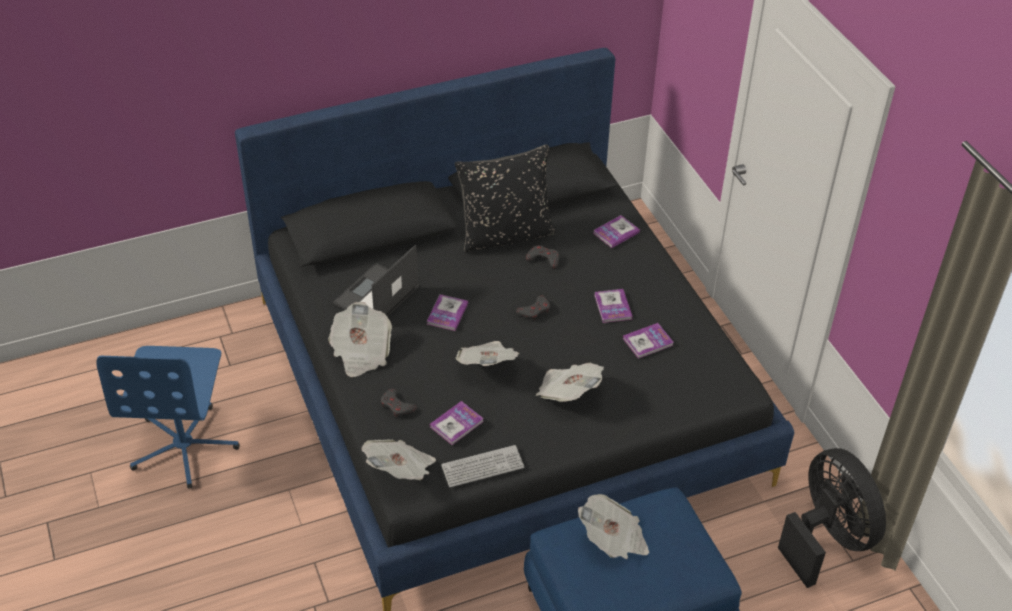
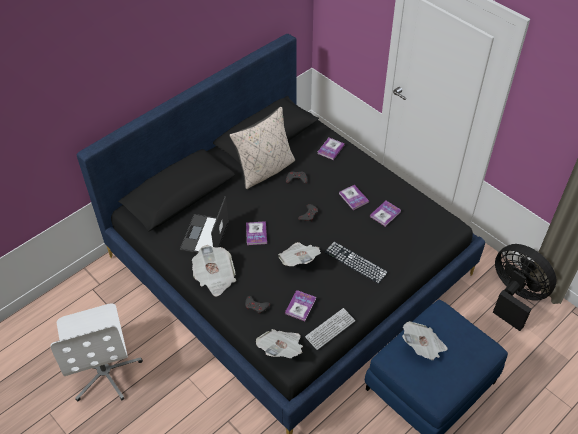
camera: 20 degrees left, 5 degrees up
(185, 445) = (105, 371): blue office chair -> white office chair
(506, 235) = (265, 170): black pillow -> beige pillow
(568, 393) = (355, 262): newspaper -> keyboard

